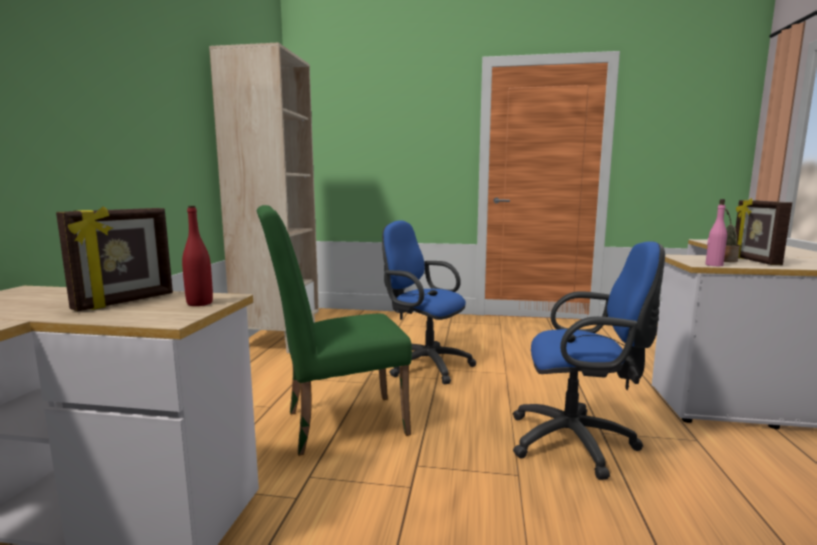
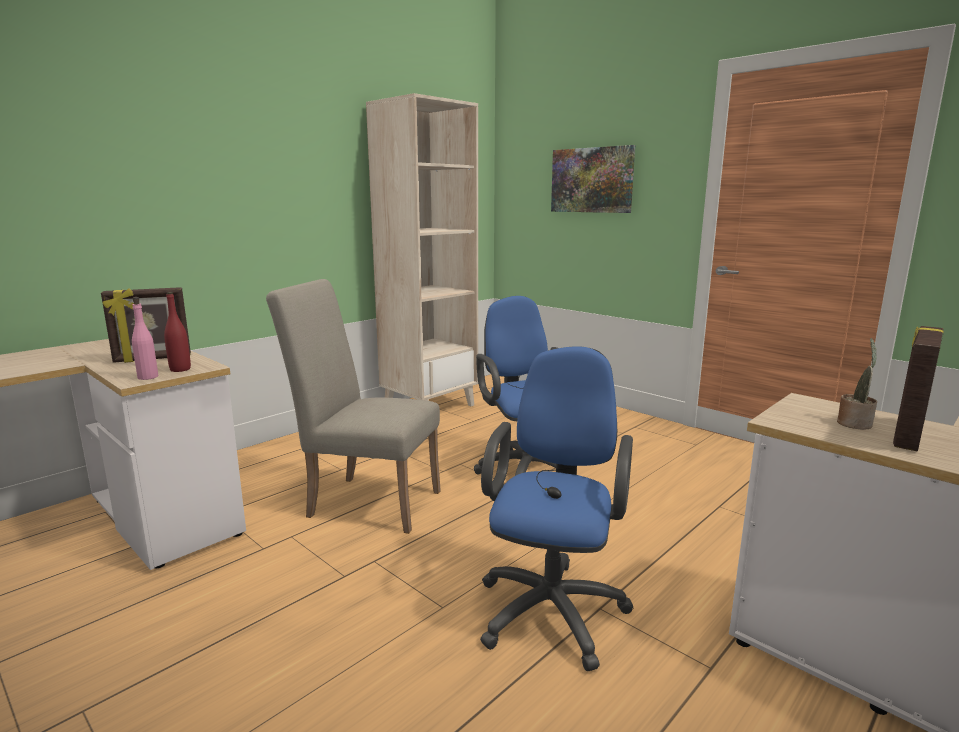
camera: 35 degrees right, 5 degrees up
(336, 424) = (366, 501): green chair -> beige chair
(386, 138) = (592, 180): none -> picture
(578, 443) = (553, 606): blue office chair -> blue office chair turned 120 degrees counterclockwise
(713, 265) = (794, 426): pink bottle -> pink bottle (148, 377)

